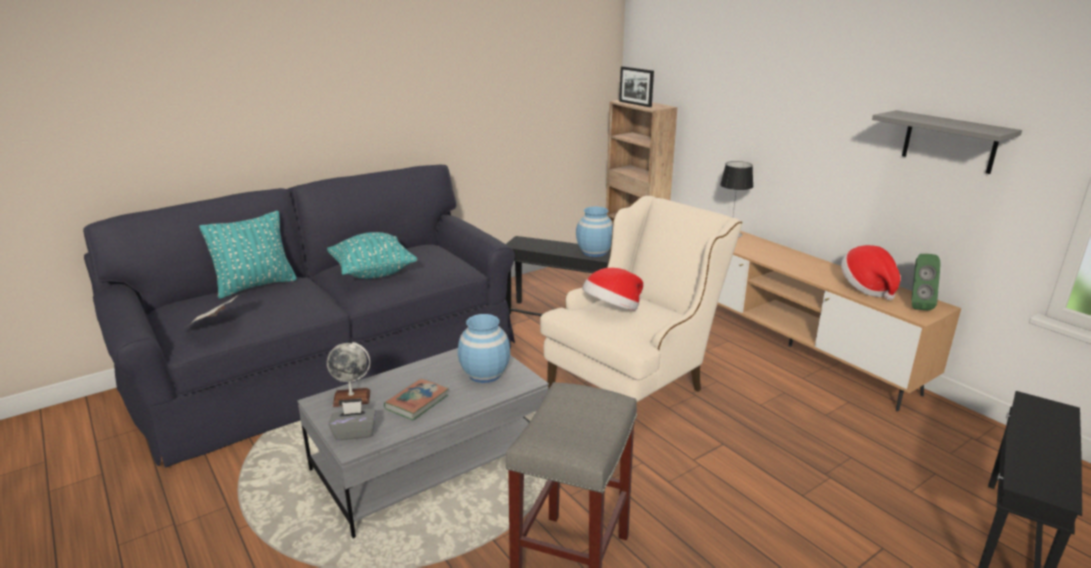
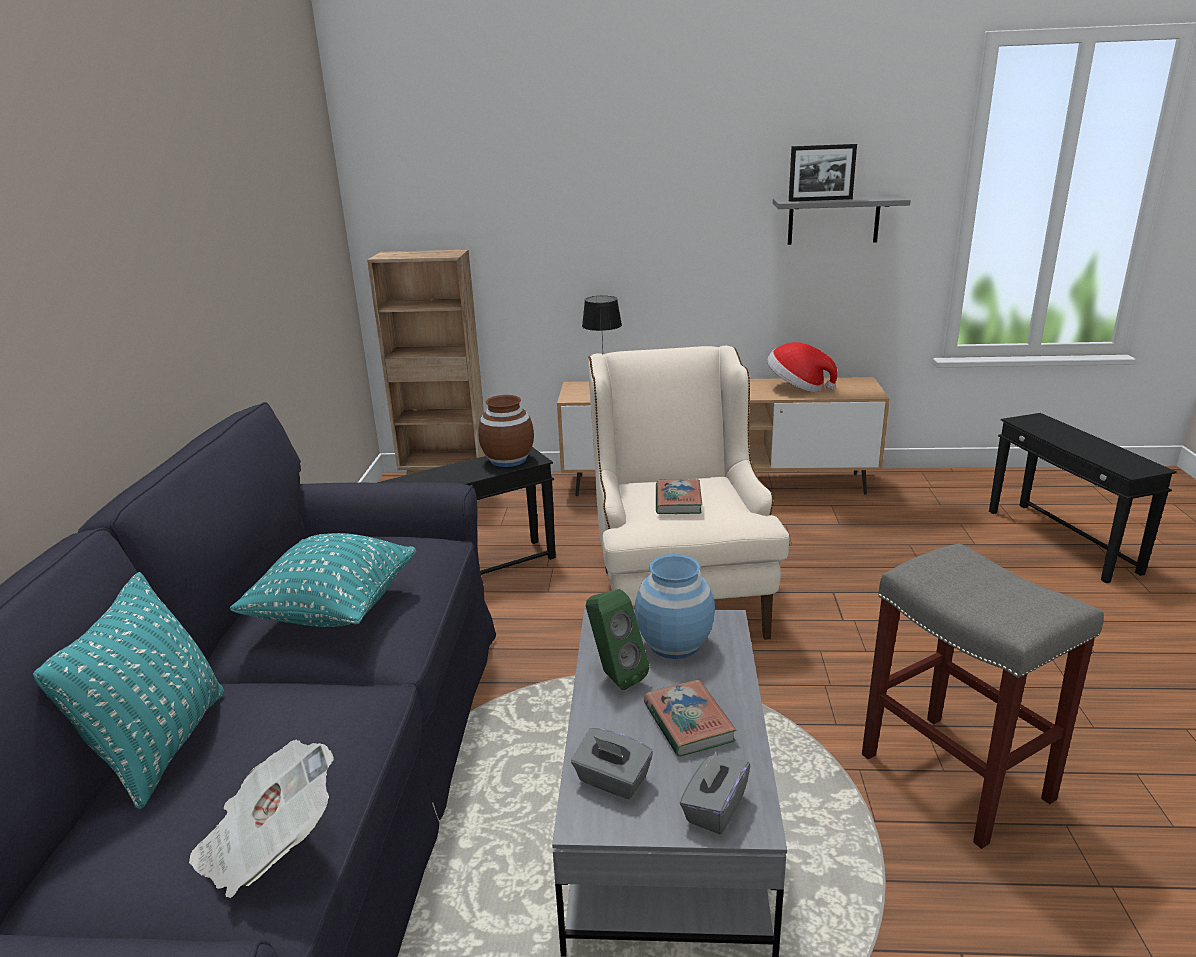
camera: 50 degrees left, 0 degrees up
(352, 398) = (612, 780): globe -> grey tissue box
(594, 252) = (508, 460): blue vase -> brown vase
(612, 310) = (678, 501): hat -> book
(635, 104) = (411, 256): picture frame -> picture frame (820, 200)
(916, 305) = (851, 386): green speaker -> green speaker (614, 676)

